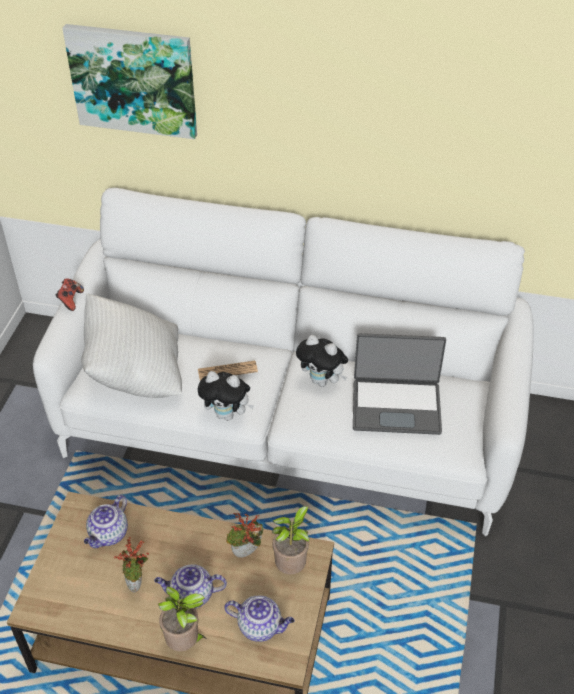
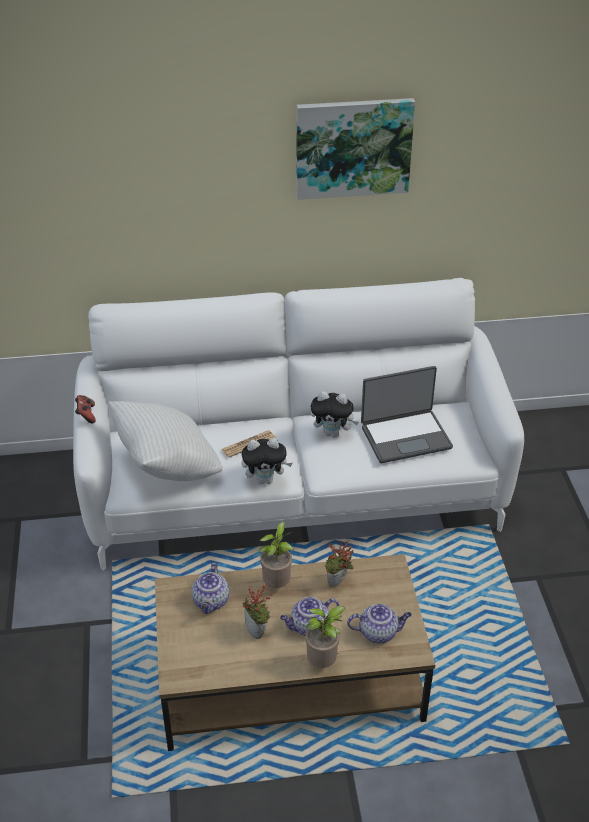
camera: 20 degrees left, 5 degrees down
(133, 80) = (115, 199): picture -> picture (353, 147)
(292, 566) = (380, 581): potted plant -> potted plant (277, 584)

